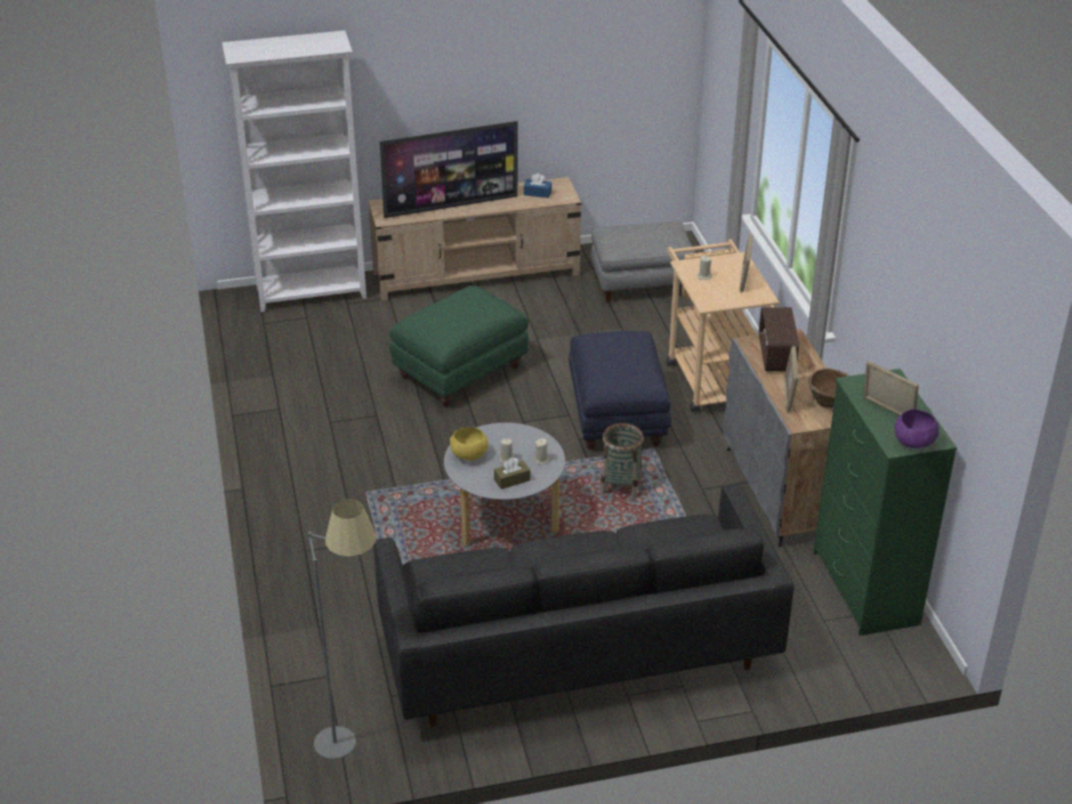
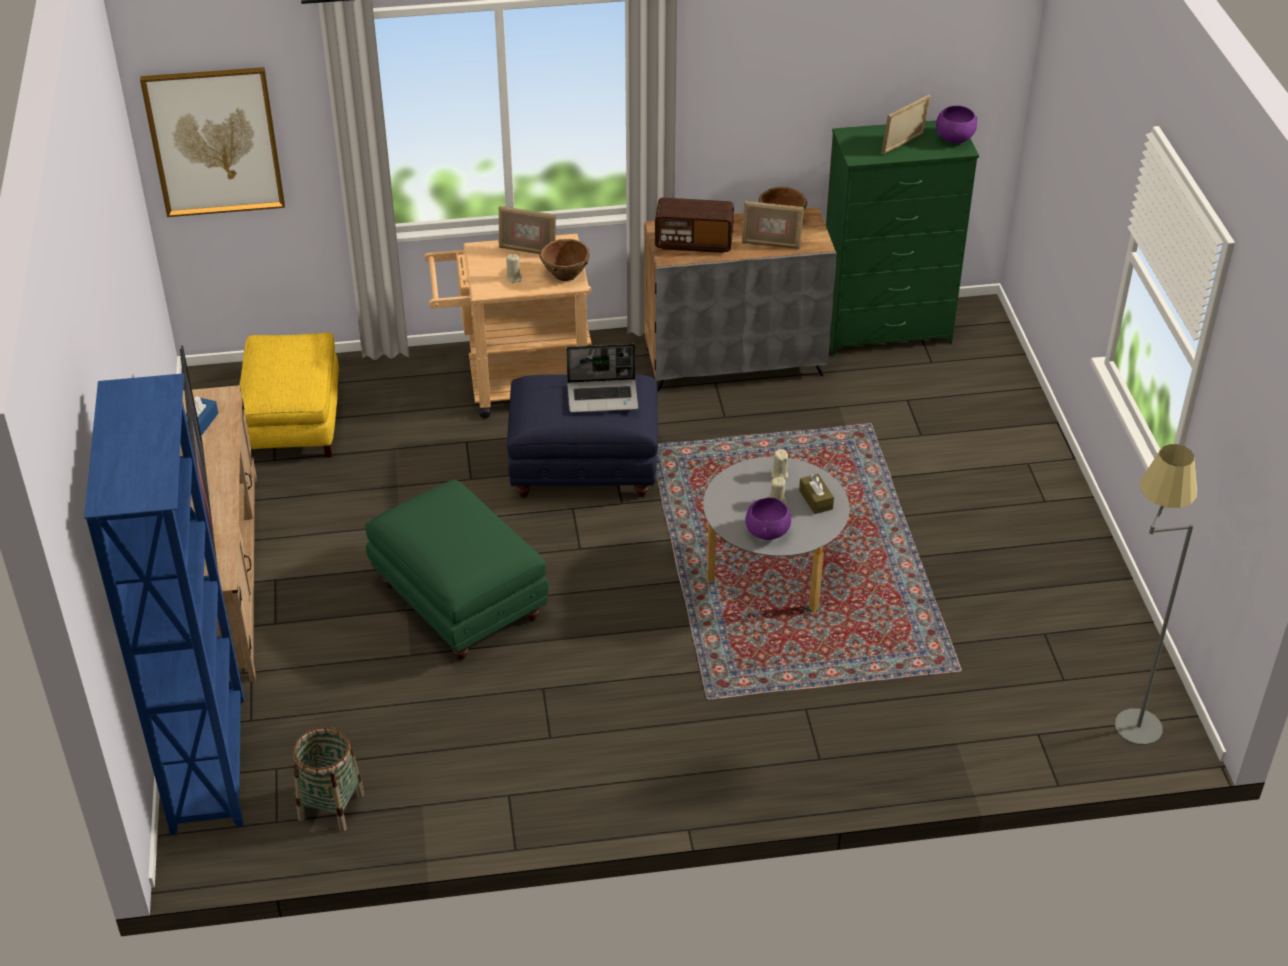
camera: 85 degrees left, 5 degrees up
(312, 294) = (210, 762): white bookcase -> blue bookcase
(469, 455) = (767, 533): yellow bowl -> purple bowl
(576, 652) = (986, 532): black sofa -> none
(621, 365) = (603, 397): none -> laptop
(621, 486) = (714, 477): basket -> basket (331, 806)
(641, 282) = (292, 422): grey ottoman -> yellow ottoman
(715, 299) = (565, 275): none -> brown bowl
(720, 80) = (214, 141): none -> picture

